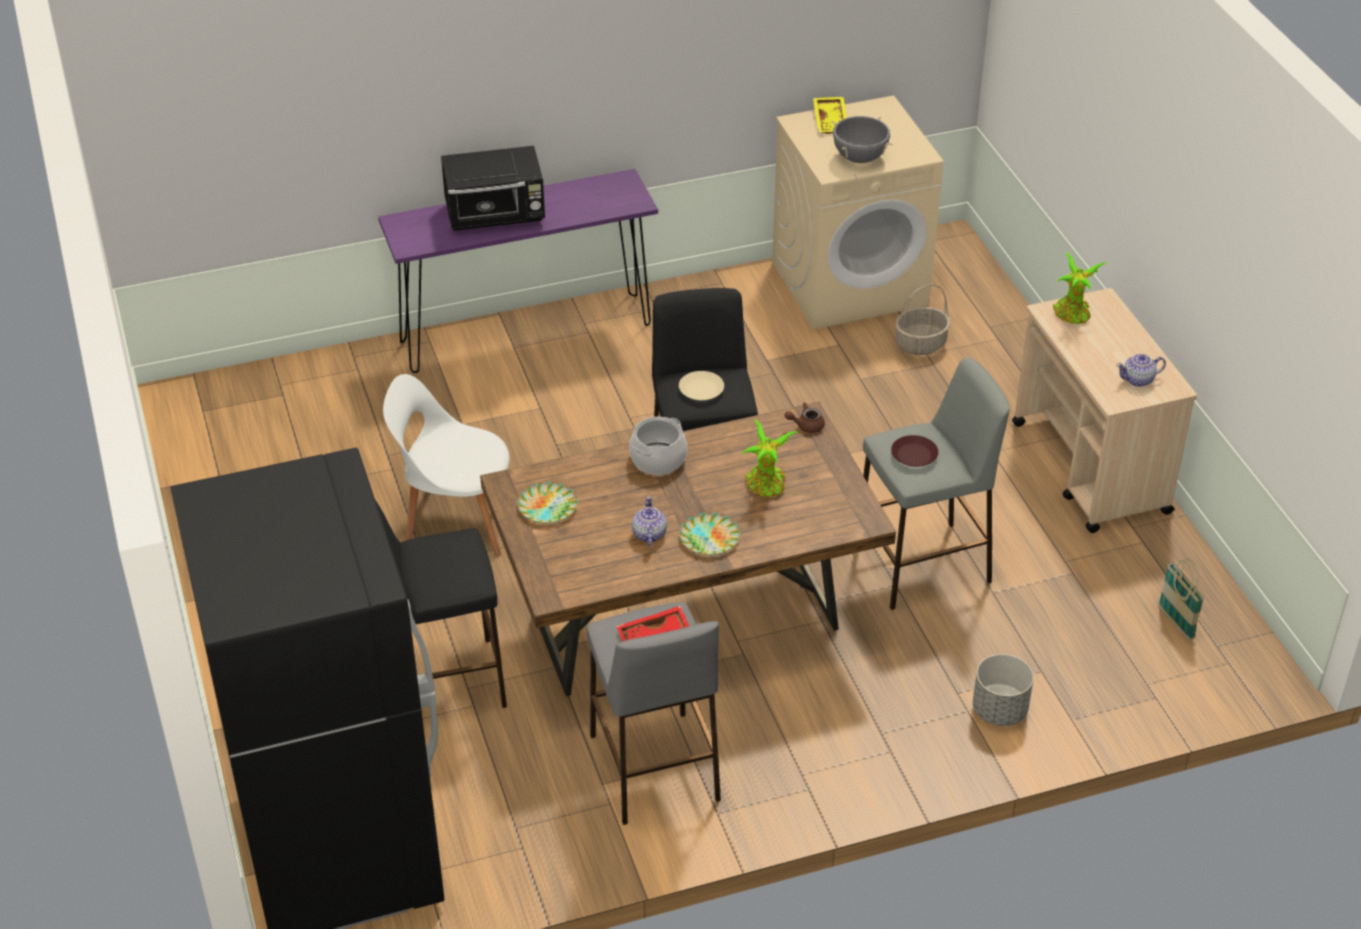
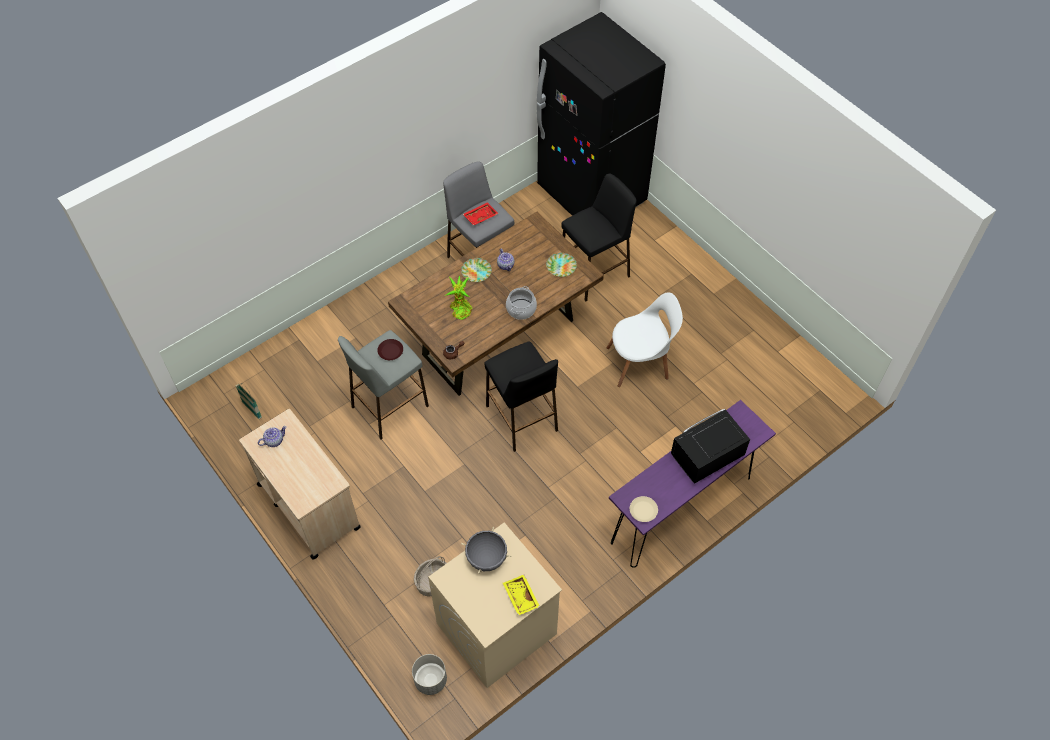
camera: 160 degrees right, 15 degrees up
(701, 390) = (518, 362): beige plate -> beige plate (643, 510)
(999, 711) = (334, 334): grey planter -> grey planter (430, 680)
(1072, 315) = (319, 484): potted plant -> none

